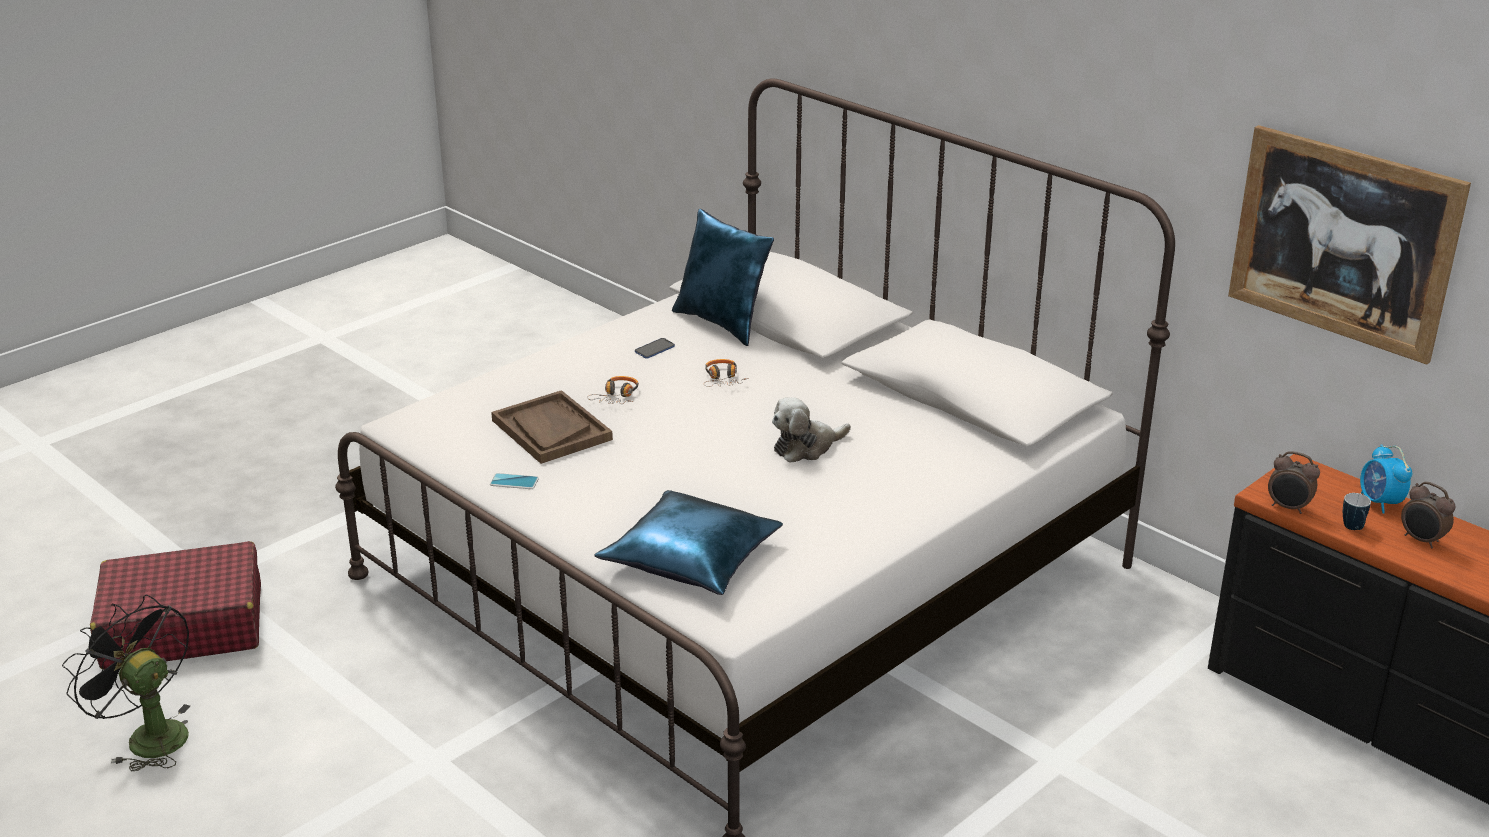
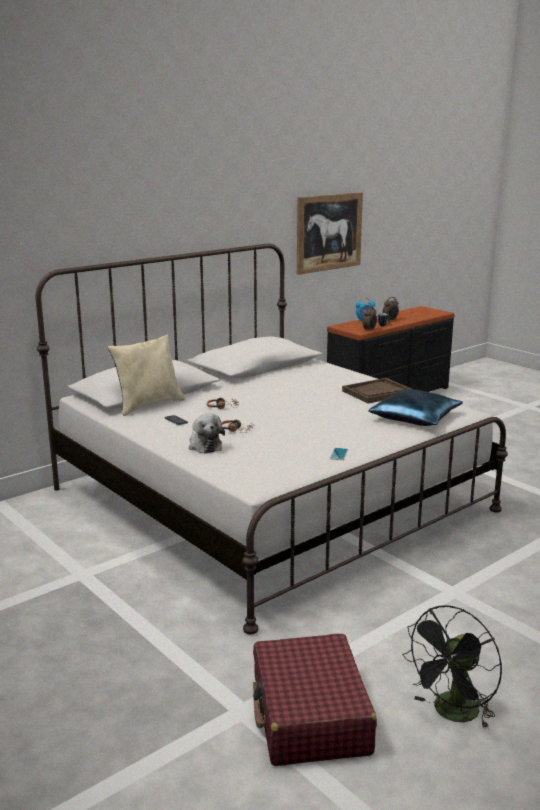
camera: 85 degrees left, 10 degrees down
(551, 430) = (275, 446): brown tray -> brown tray (377, 392)
(723, 323) = (148, 405): blue pillow -> beige pillow
(806, 447) = (305, 394): plush toy -> plush toy (204, 445)

